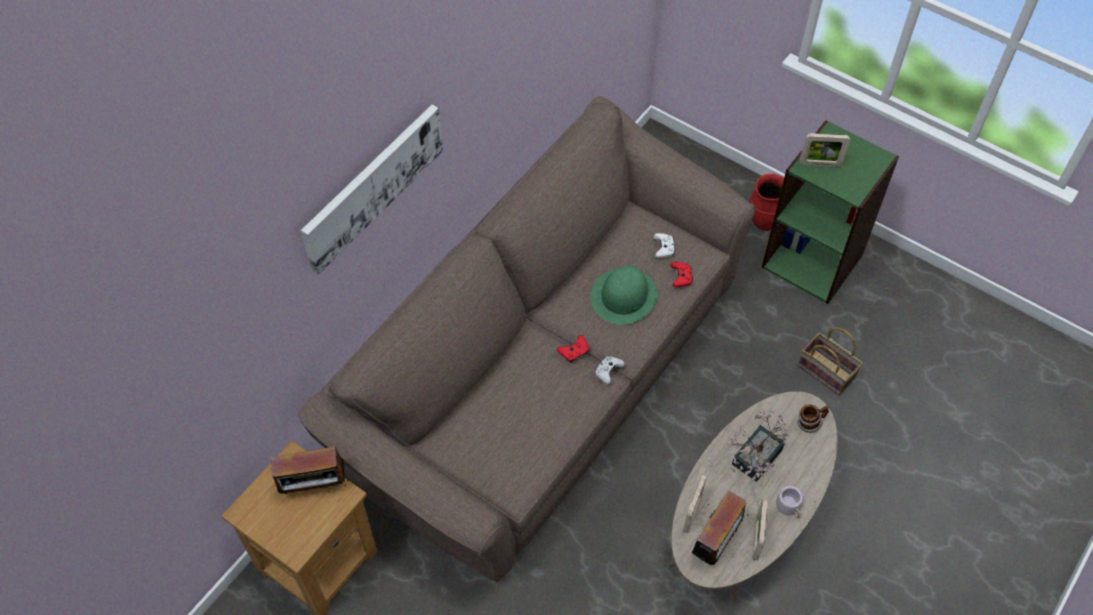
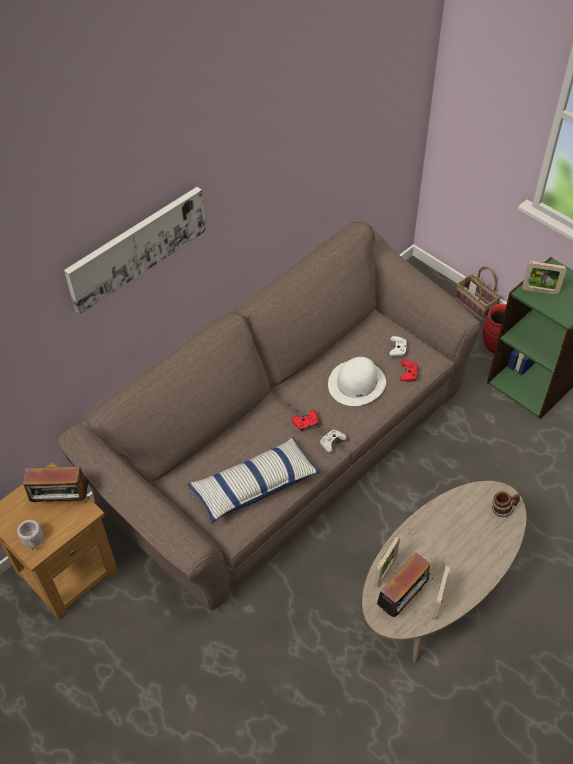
camera: 10 degrees right, 5 degrees down
(530, 435) = (254, 486): none -> pillow
(624, 296) = (356, 383): green hat -> white hat
(752, 461) = (446, 534): potted plant -> none
(790, 507) = (473, 578): grey mug -> grey mug (34, 540)
(828, 372) = (531, 475): basket -> basket (476, 306)

